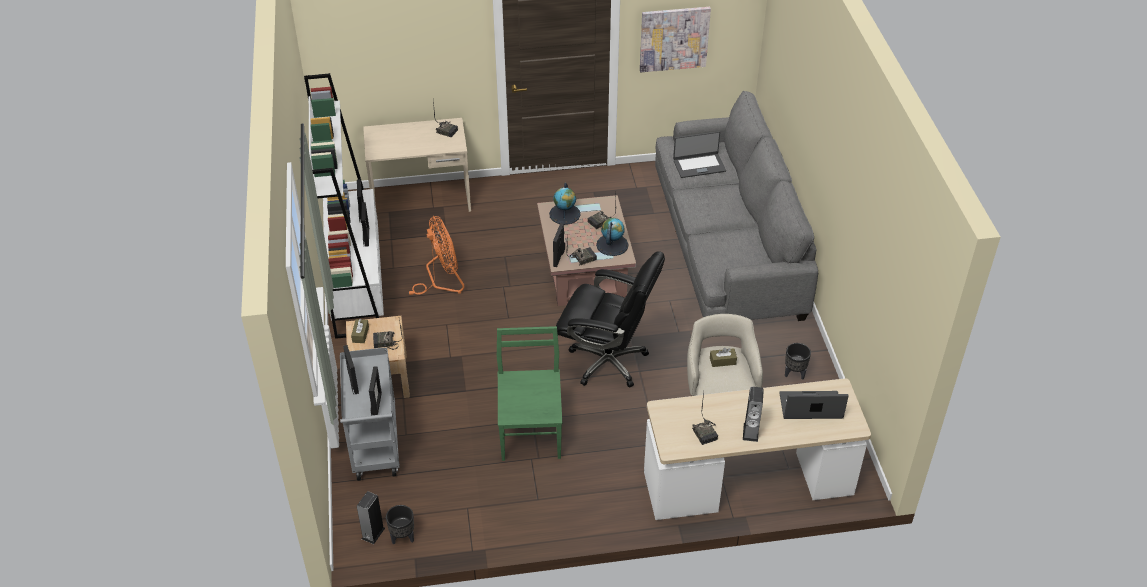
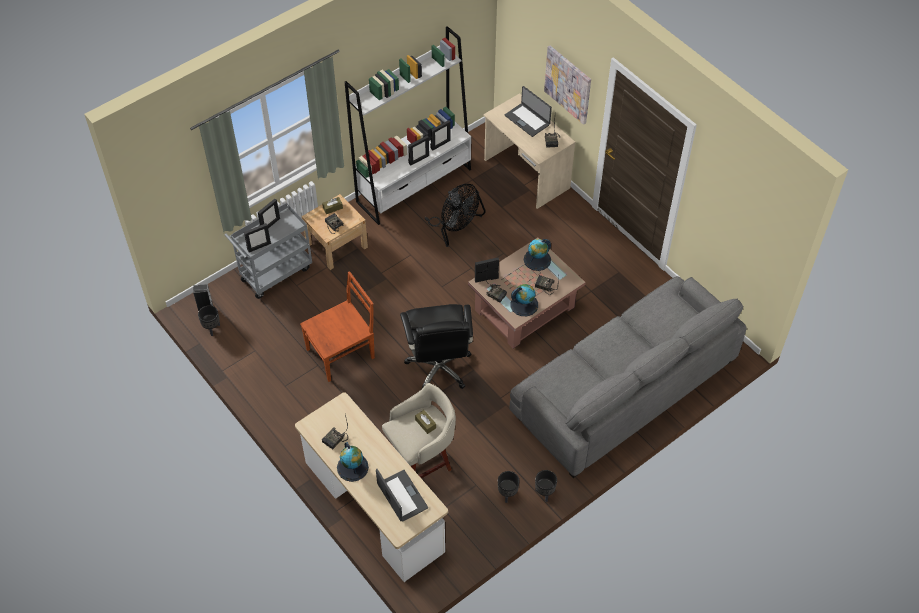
camera: 60 degrees right, 10 degrees up
(440, 277) = (455, 226): orange fan -> black fan
(530, 431) = (342, 353): green chair -> brown chair
(674, 38) = (721, 214): picture -> picture (568, 84)
(699, 165) = (660, 318): laptop -> laptop (527, 120)
(750, 432) = (352, 467): speaker -> globe
(809, 347) = (544, 493): none -> black planter

